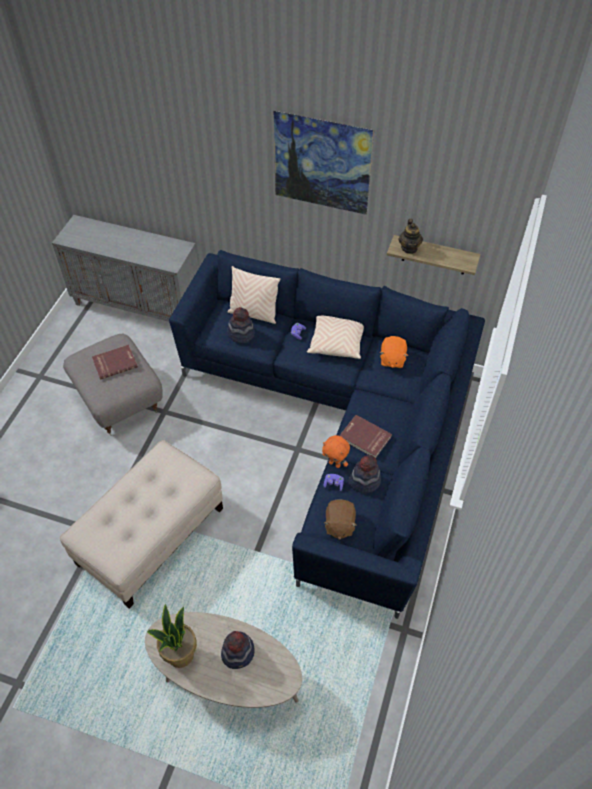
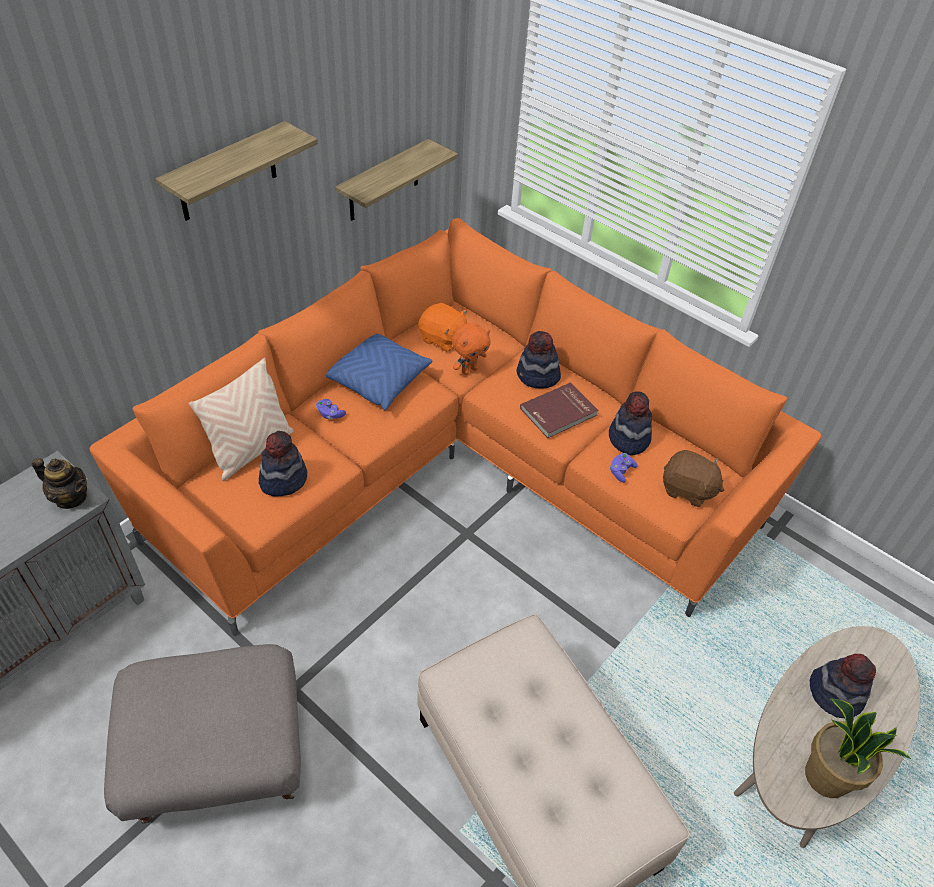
camera: 70 degrees left, 5 degrees down
(114, 363) = (195, 699): red book -> none
(321, 185) = (227, 173): picture -> shelf
(335, 464) = (583, 460): orange plush toy -> orange plush toy (469, 370)
(336, 342) = (376, 379): beige pillow -> blue pillow
(342, 426) = (455, 469): blue sofa -> orange sofa
(390, 417) = (537, 376): none -> hat
(409, 248) = (373, 183): teapot -> teapot (71, 498)

